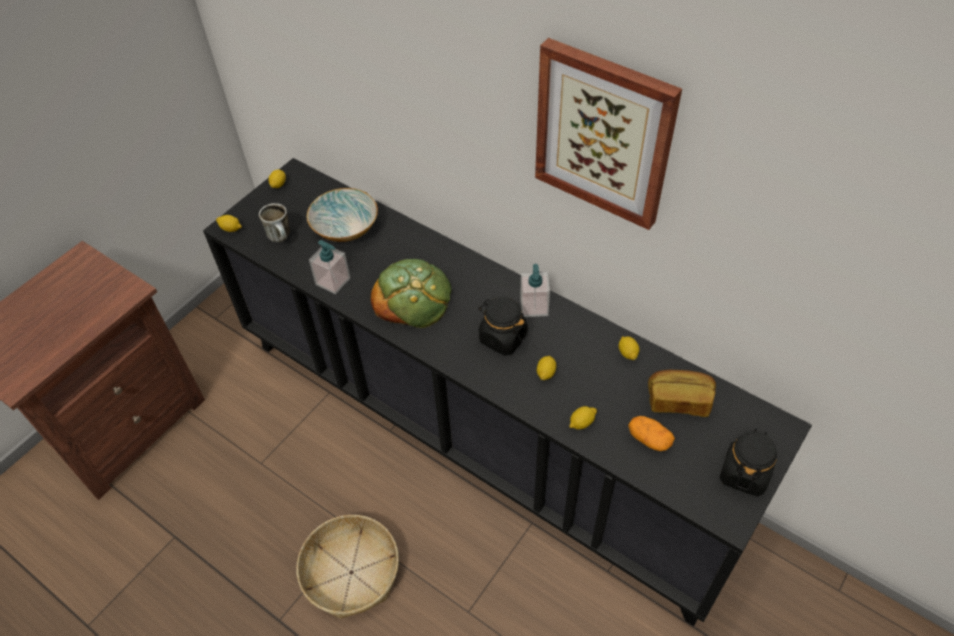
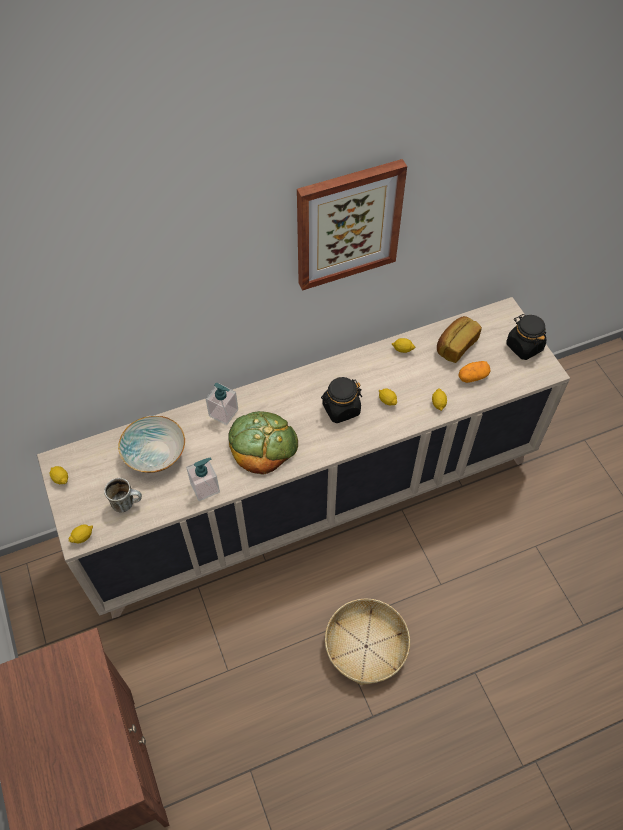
camera: 60 degrees left, 5 degrees up
(482, 432) = (311, 500): black cabinet -> beige cabinet
(534, 306) = (327, 377): soap dispenser -> soap dispenser (223, 413)

